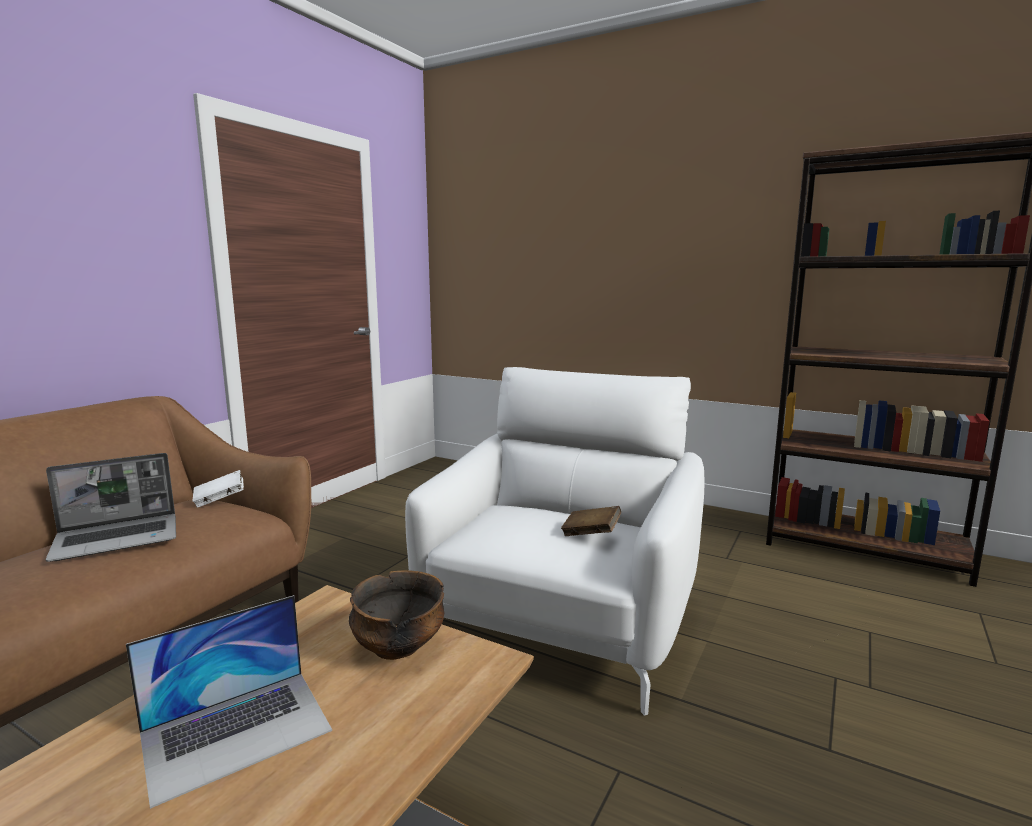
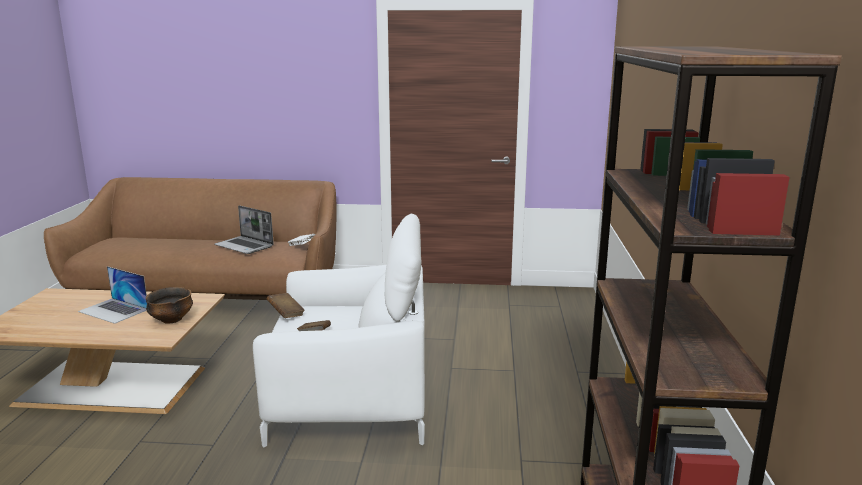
camera: 65 degrees right, 5 degrees up
(493, 542) = (286, 314): none -> brown book

